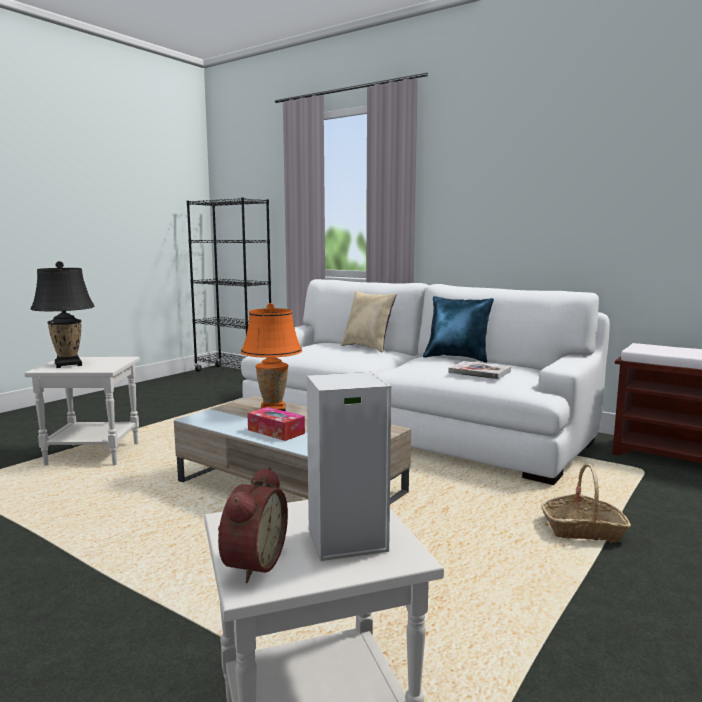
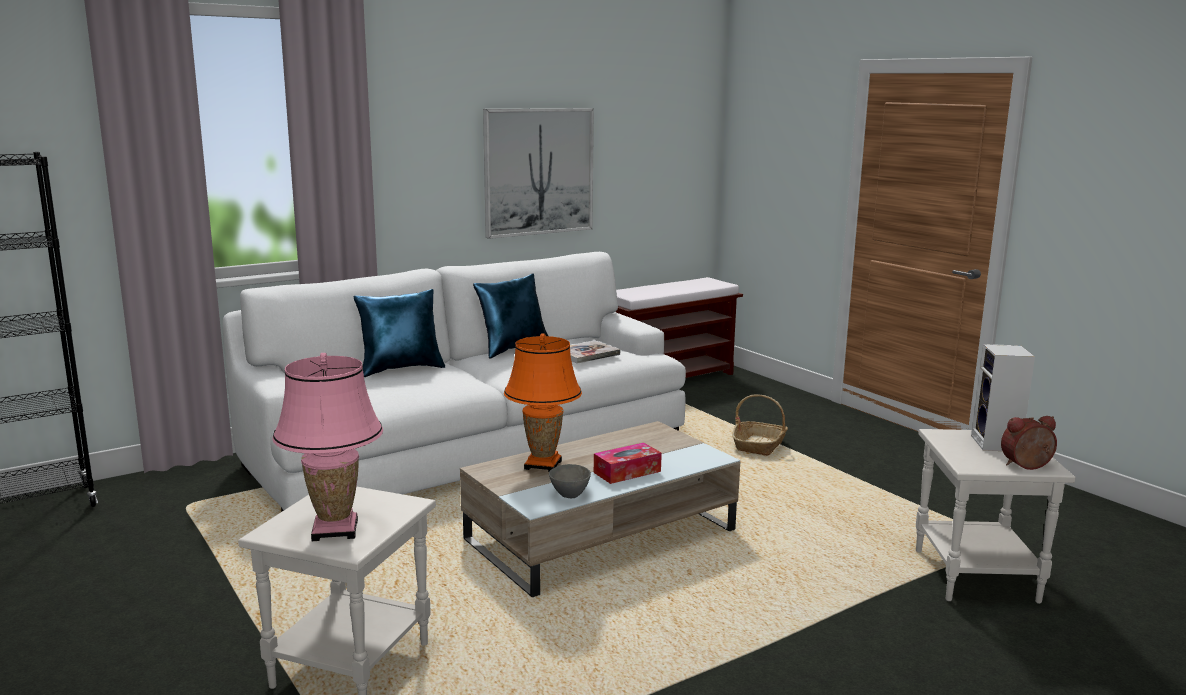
camera: 70 degrees left, 5 degrees up
(68, 364) = (335, 530): black table lamp -> pink table lamp
(220, 422) = (569, 495): none -> grey bowl
(251, 563) = (1027, 466): alarm clock -> alarm clock turned 45 degrees counterclockwise
(368, 348) = (401, 369): beige pillow -> blue pillow
(571, 215) = (538, 171): none -> picture

